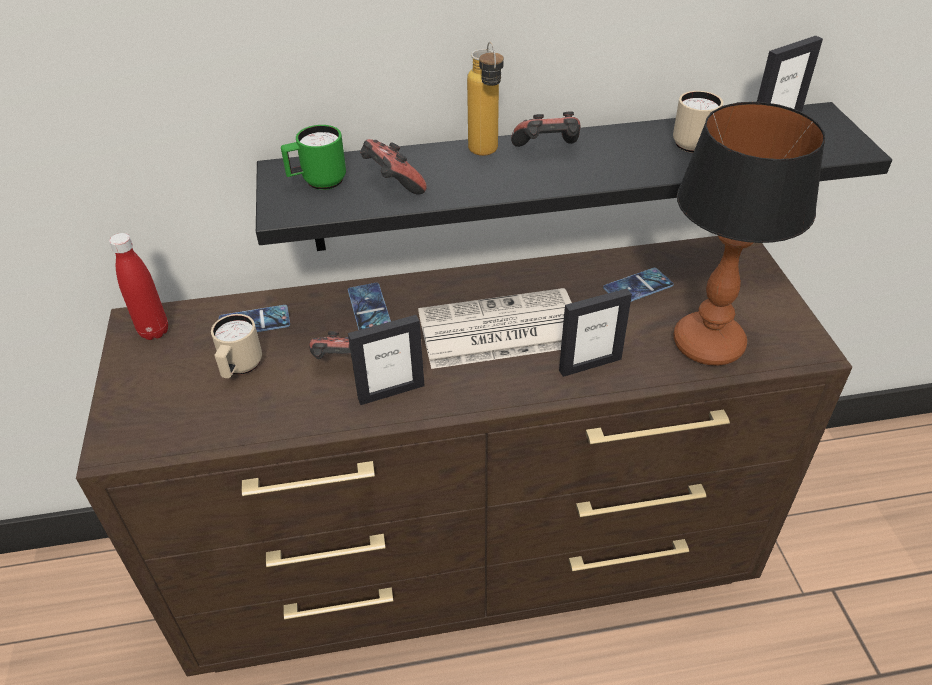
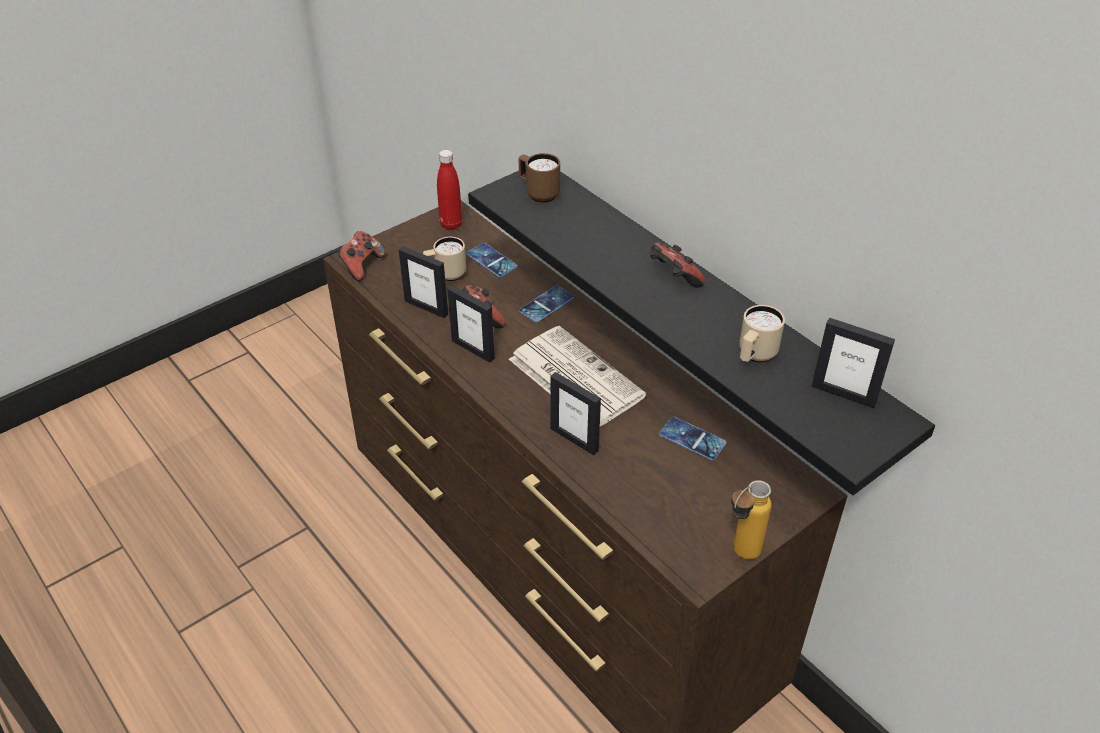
camera: 60 degrees right, 0 degrees up
(281, 406) = (426, 307): none -> picture frame
(317, 182) = (538, 193): green mug -> brown mug
(392, 184) = (563, 224): game controller -> game controller (361, 266)
(486, 155) = (639, 251): bottle -> bottle (739, 556)
(709, 345) = (652, 504): table lamp -> none

